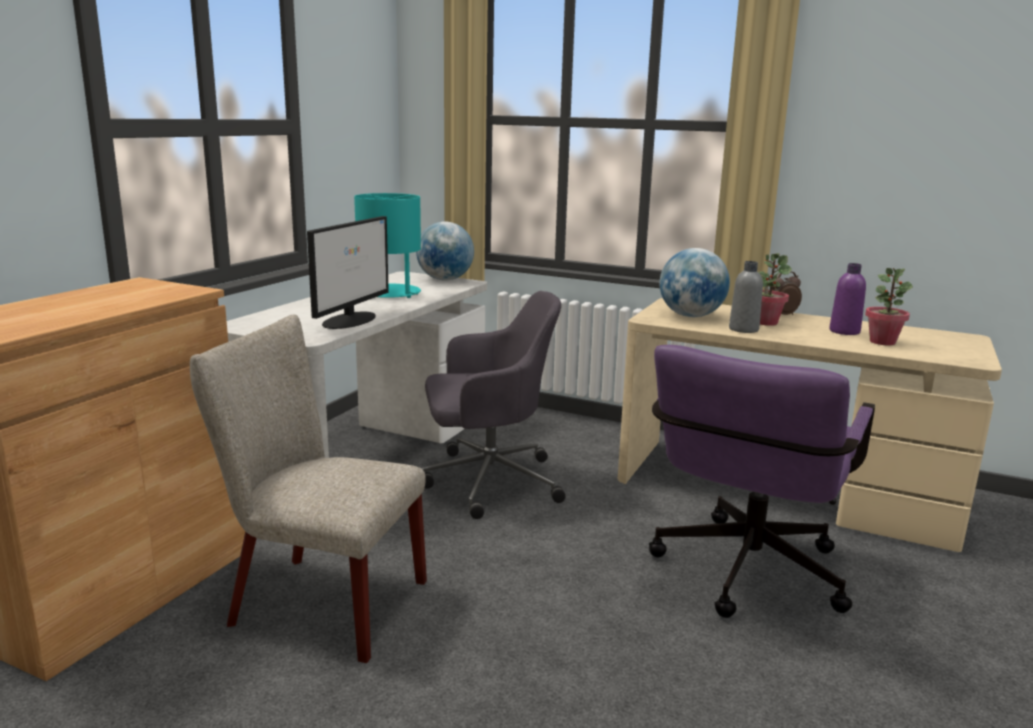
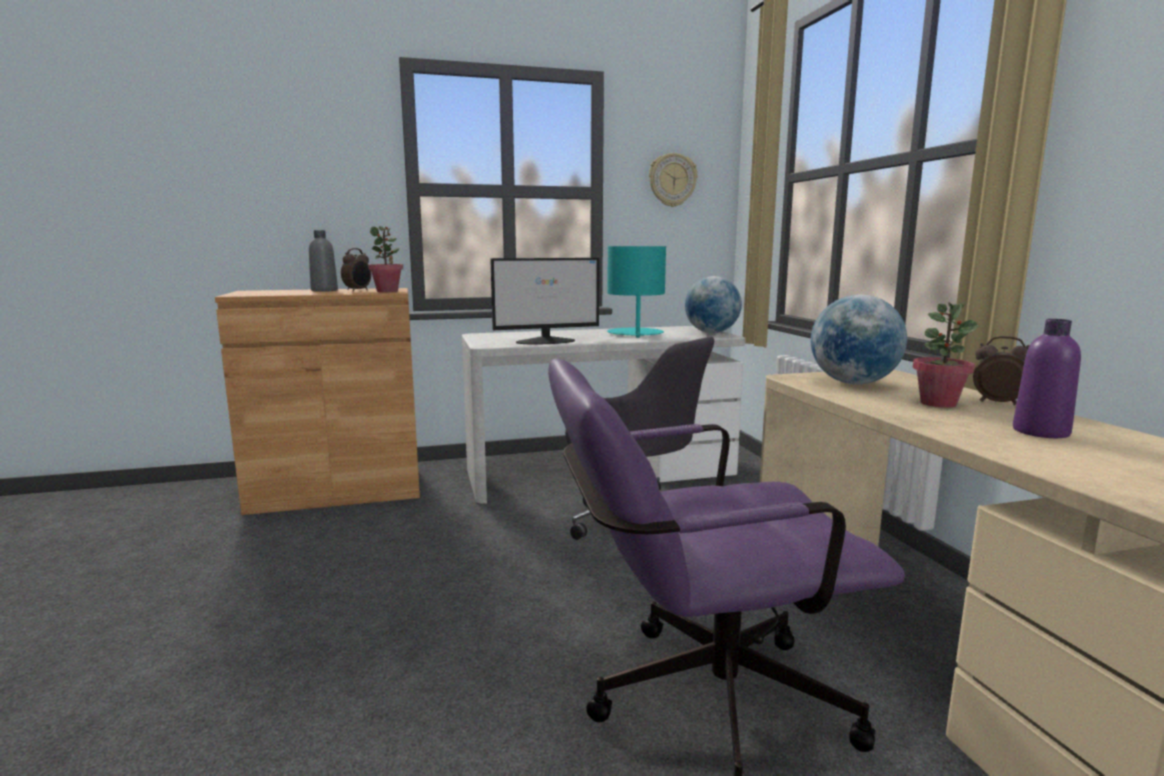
camera: 50 degrees right, 5 degrees down
(121, 294) = (358, 290): none -> alarm clock
(317, 602) = (389, 539): beige chair -> none
(353, 110) = (672, 180): none -> wall clock
(743, 329) = (875, 402): grey bottle -> grey bottle (324, 290)
(882, 342) = (1068, 453): potted plant -> potted plant (387, 291)

